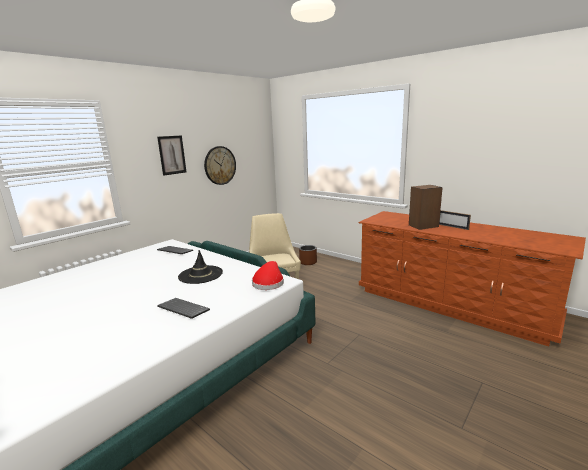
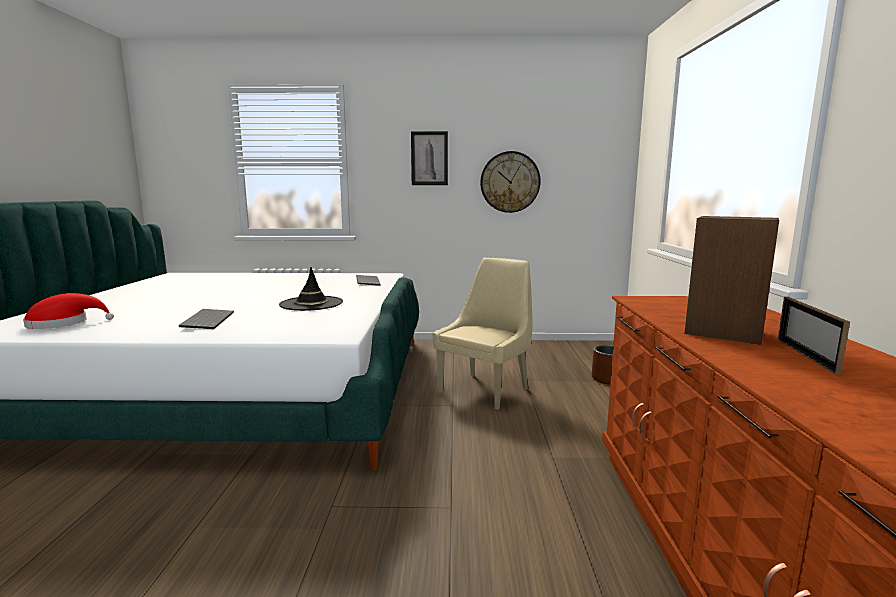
camera: 50 degrees right, 5 degrees down
(268, 282) = (323, 331): red hat -> red hat (63, 323)

